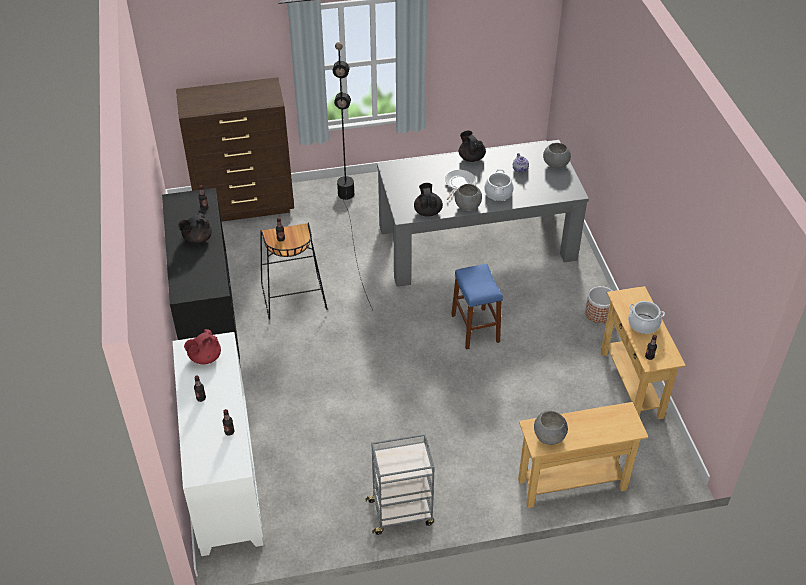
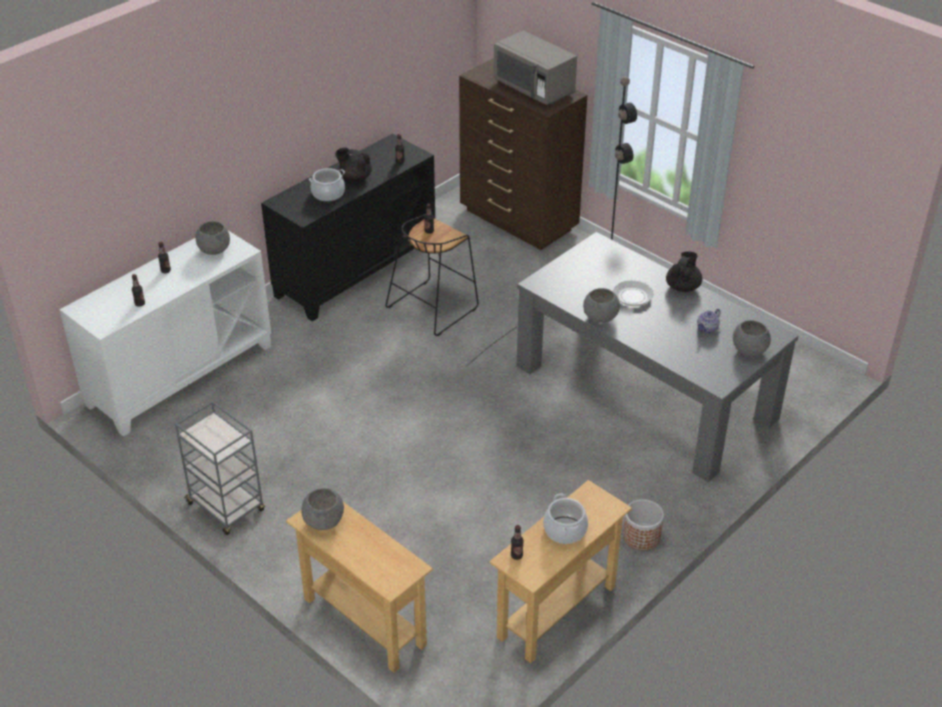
camera: 55 degrees right, 5 degrees down
(204, 358) = (214, 250): red teapot -> grey bowl
(241, 94) = (534, 88): none -> grey microwave
(427, 211) = (561, 295): black teapot -> none
(475, 328) = (516, 448): blue stool -> none
(498, 193) = (647, 329): cooking pot -> cooking pot (328, 194)

